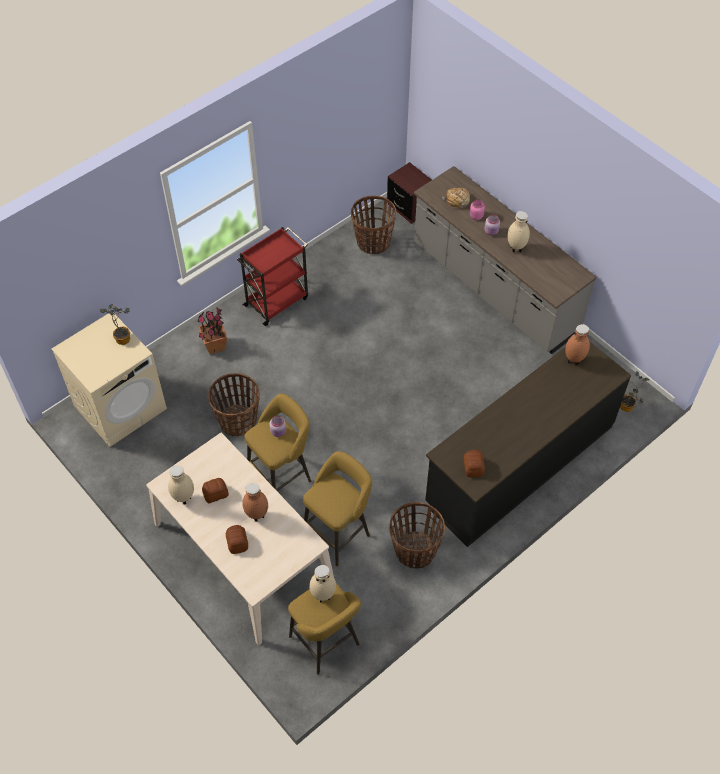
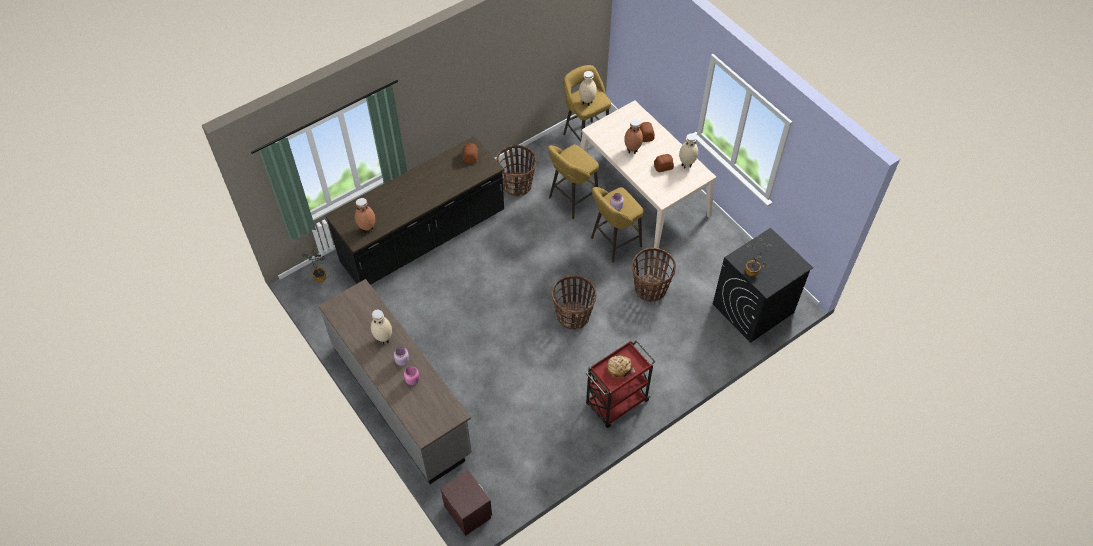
camera: 175 degrees left, 0 degrees up
(120, 407) = (752, 308): beige washing machine -> black washing machine
(215, 346) = (674, 360): potted plant -> none
(373, 242) = (514, 467): basket -> basket (573, 316)
(457, 201) = (427, 401): bread -> bread (619, 368)

